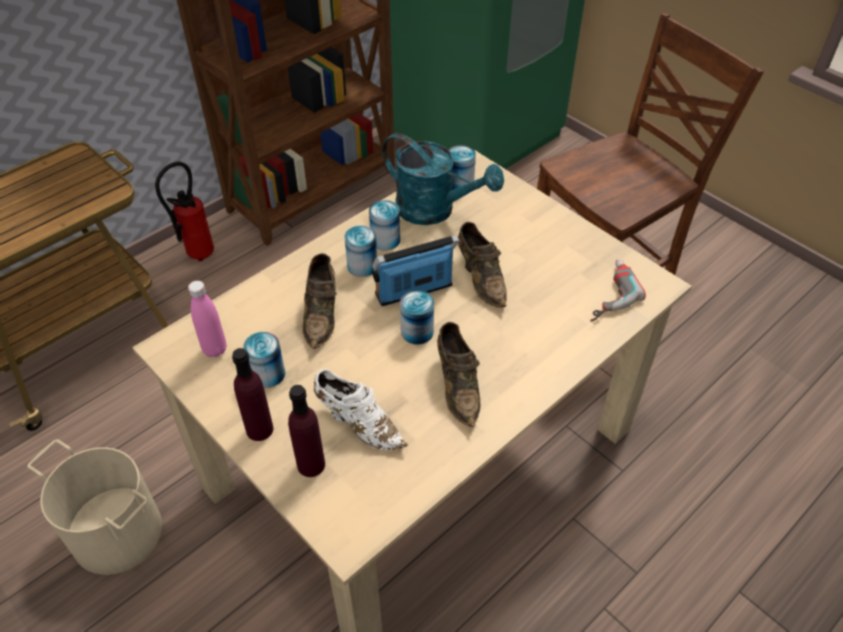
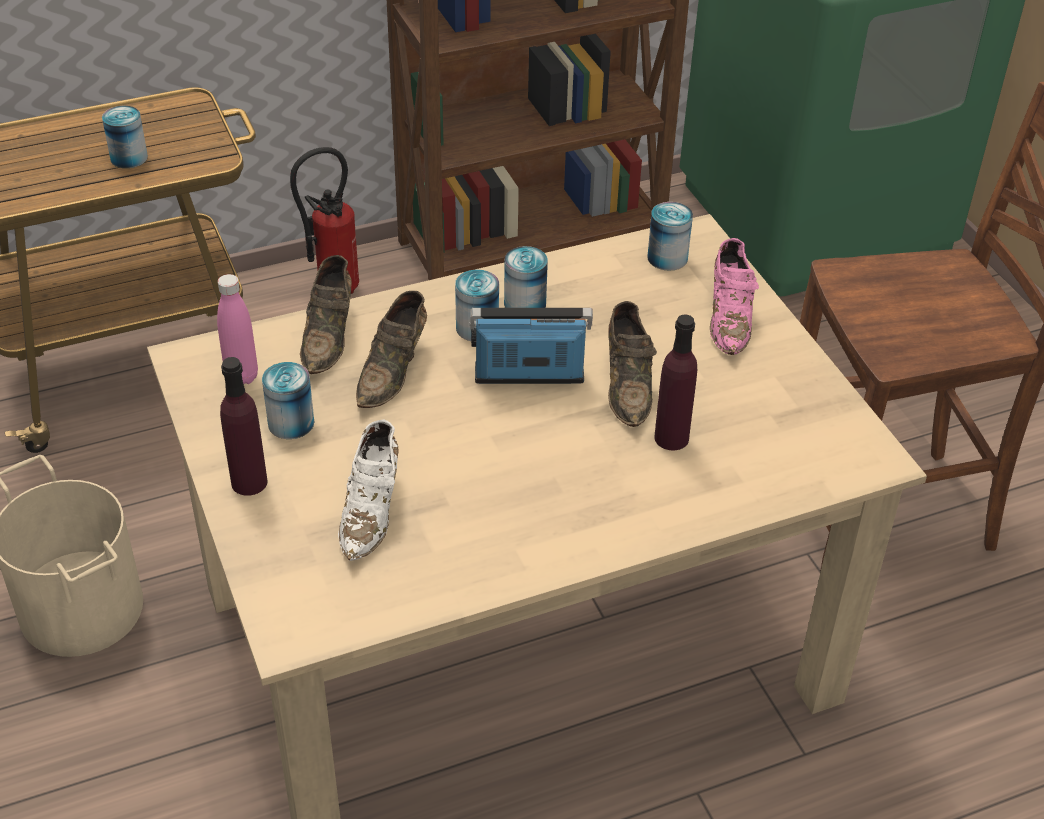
camera: 20 degrees right, 5 degrees down
(311, 464) = (289, 540): purple bottle -> purple bottle (671, 438)
(358, 423) = (372, 511): white shoe -> white shoe turned 45 degrees clockwise
(417, 331) = (505, 426): can -> can (129, 157)
(435, 210) = (613, 283): turquoise watering can -> none
(458, 386) = (522, 506): brown shoe -> brown shoe (329, 336)
(520, 214) = (729, 318): none -> pink shoe
(605, 293) = (792, 451): power drill -> none

